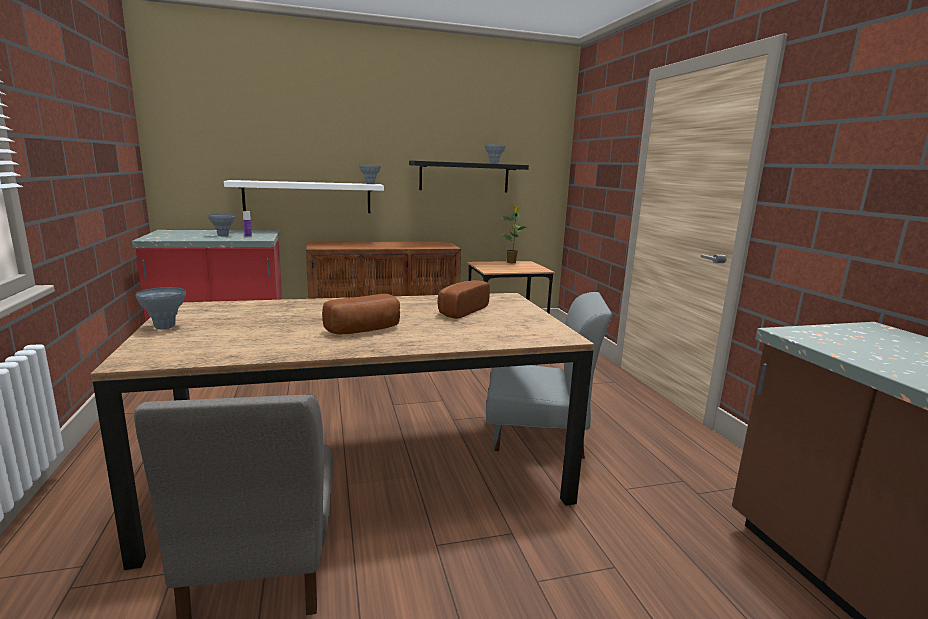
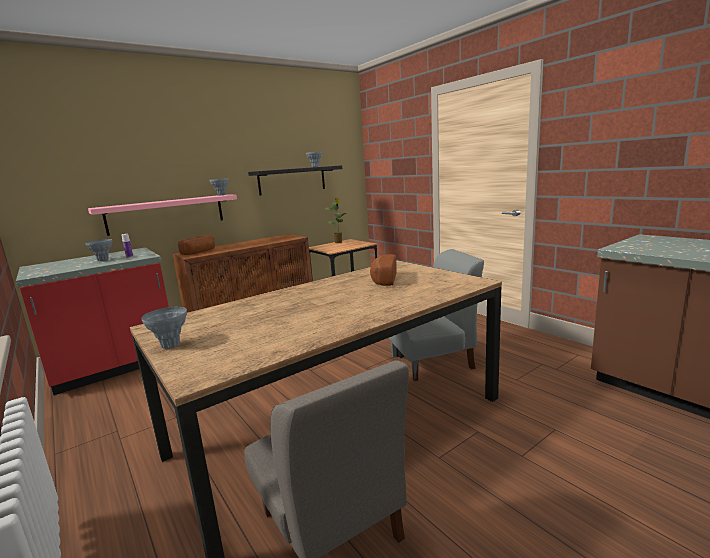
camera: 20 degrees left, 0 degrees up
(308, 197) = (166, 214): white shelf -> pink shelf
(365, 330) = (343, 308): bread -> bread (200, 252)

